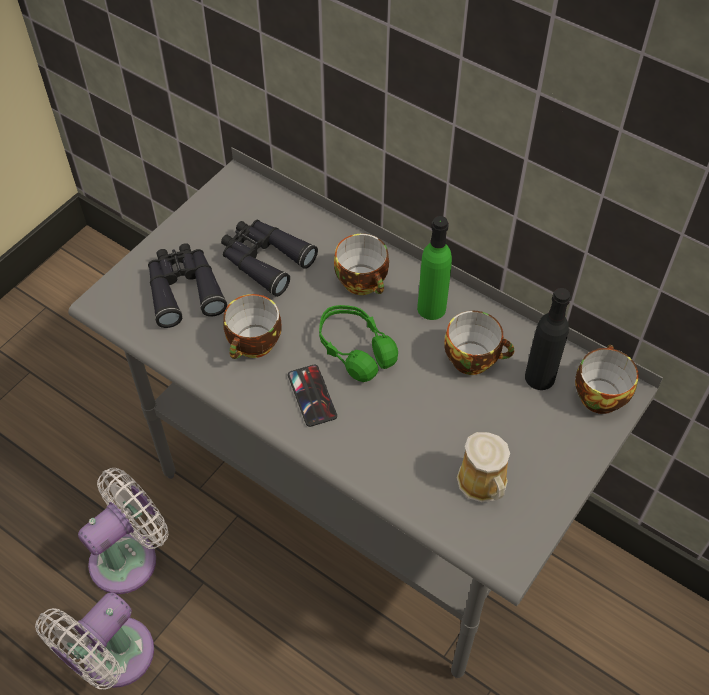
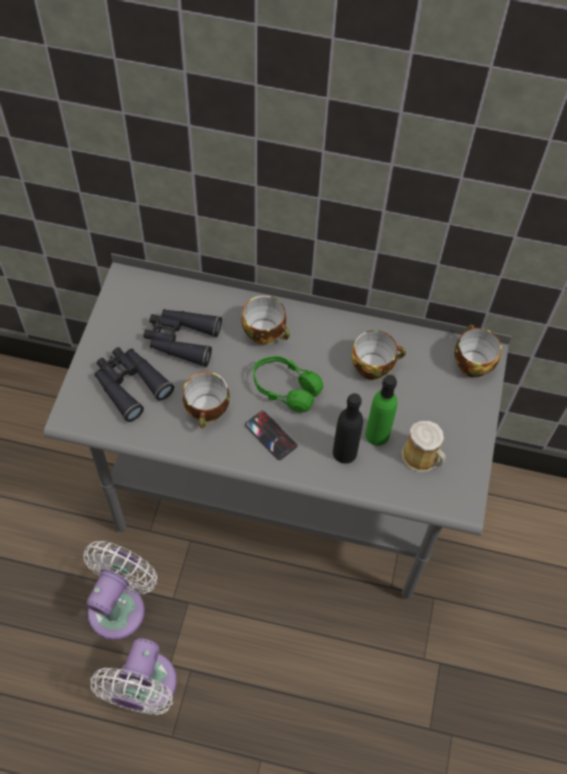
camera: 25 degrees left, 5 degrees up
(431, 308) = (326, 337): green bottle -> green bottle (377, 434)
(539, 377) = (426, 364): black bottle -> black bottle (344, 452)

